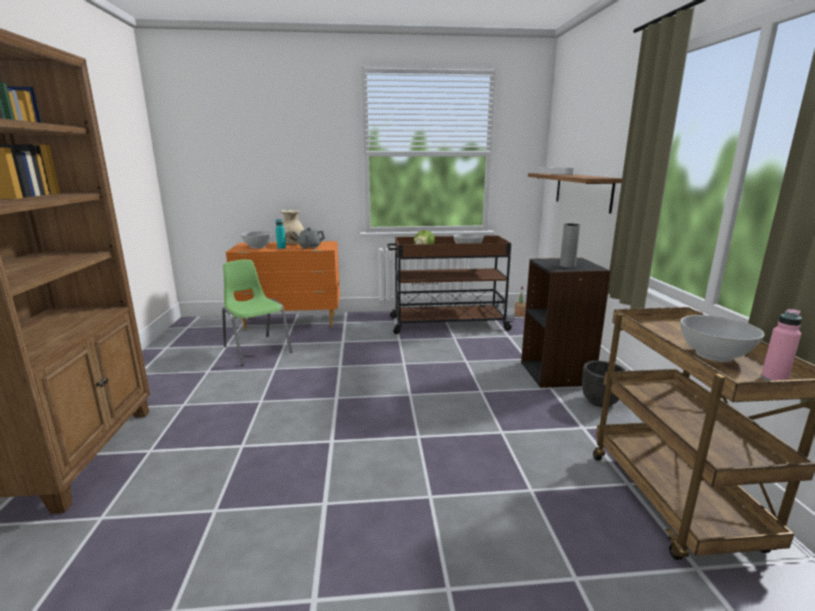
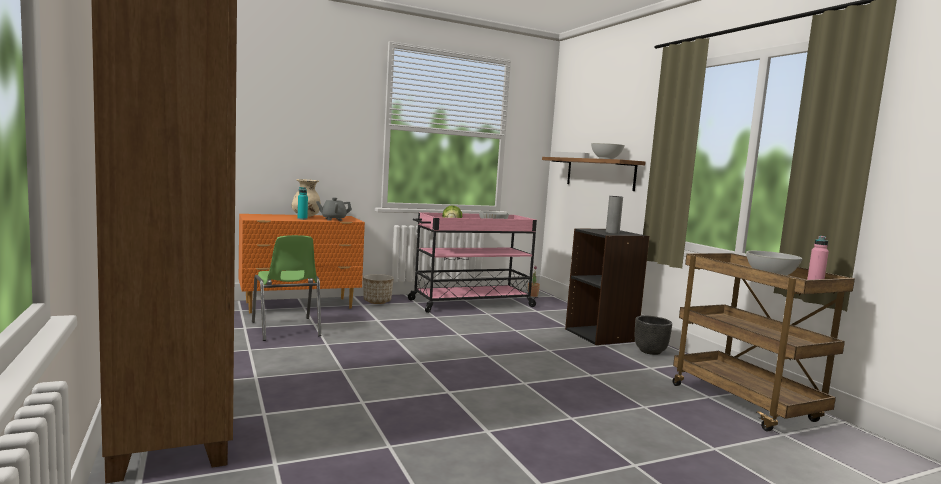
camera: 20 degrees left, 10 degrees down
(256, 349) = (286, 329): green chair -> green chair turned 150 degrees counterclockwise
(258, 247) = (272, 217): white bowl -> white bowl (606, 159)
(361, 319) = (377, 301): none -> planter
(447, 324) = (470, 303): brown cart -> pink cart

